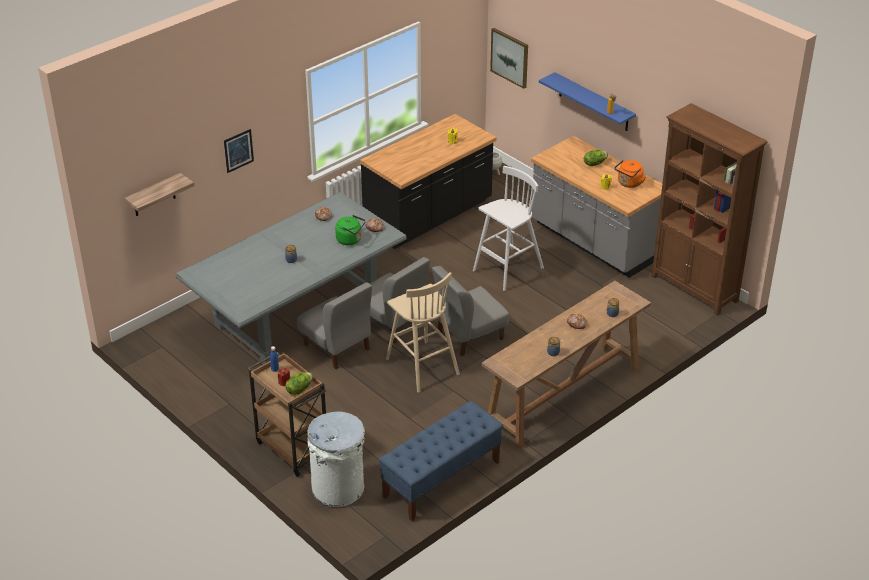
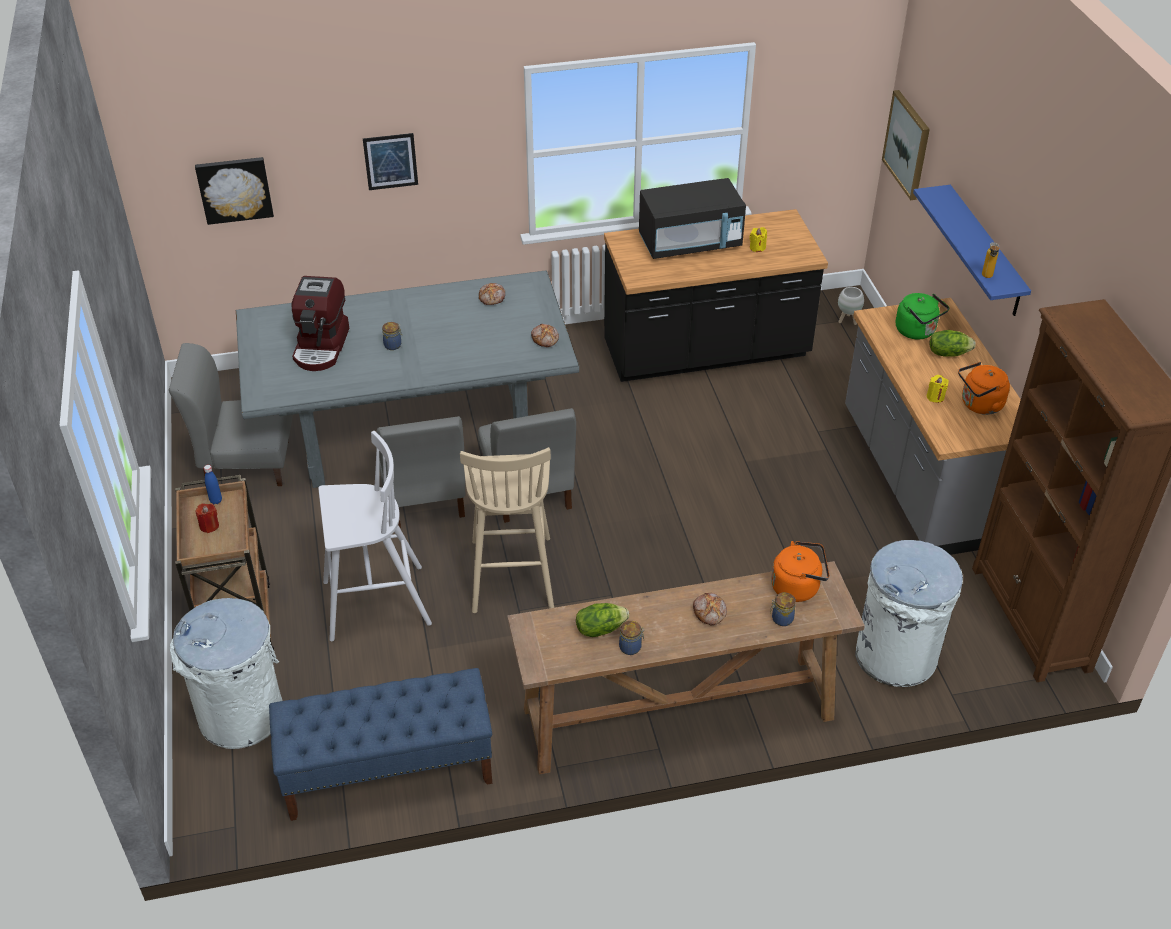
camera: 30 degrees right, 5 degrees up
(154, 195) = (234, 189): shelf -> picture
(250, 274) = (322, 347): none -> coffee machine
(299, 389) = (217, 545): lettuce -> lettuce (600, 628)
(350, 240) = (496, 345): green kettle -> green kettle (917, 331)
(413, 150) = (690, 243): none -> black microwave
(469, 335) = (617, 553): grey chair -> grey chair (246, 463)
(507, 270) = (753, 473): white stool -> white stool (374, 603)
(608, 297) = (798, 587): none -> orange kettle
(646, 329) = (897, 655): none -> white trash can

